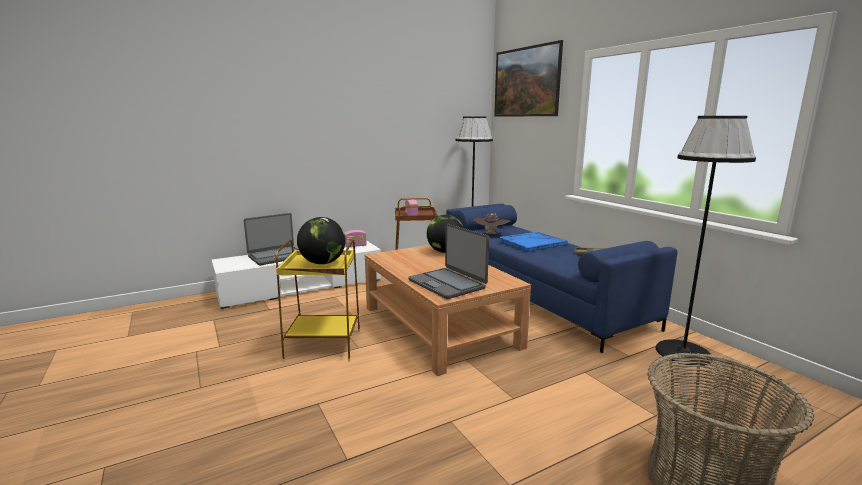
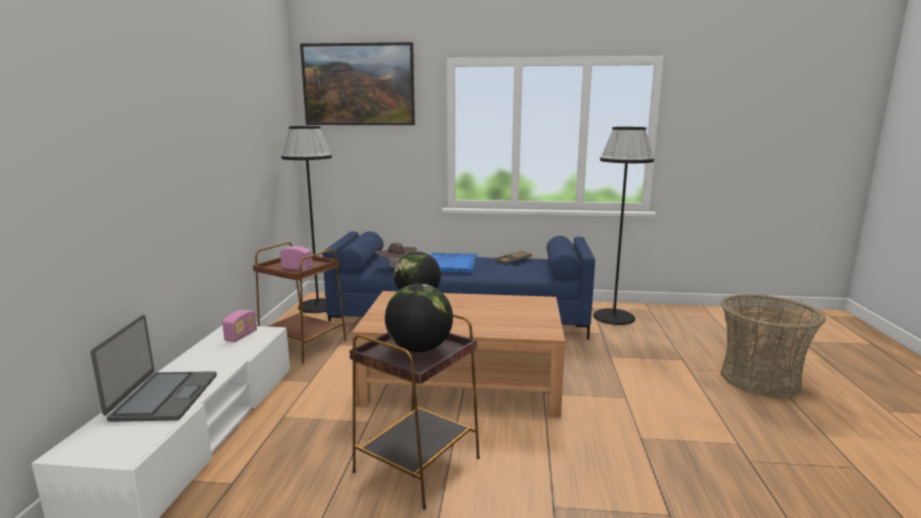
camera: 55 degrees left, 0 degrees up
(324, 345) = (418, 464): yellow side table -> brown side table
(447, 284) = (515, 322): laptop -> none

